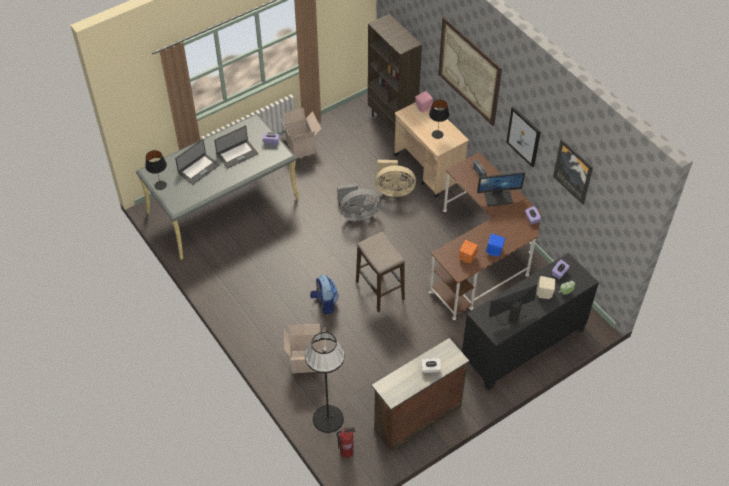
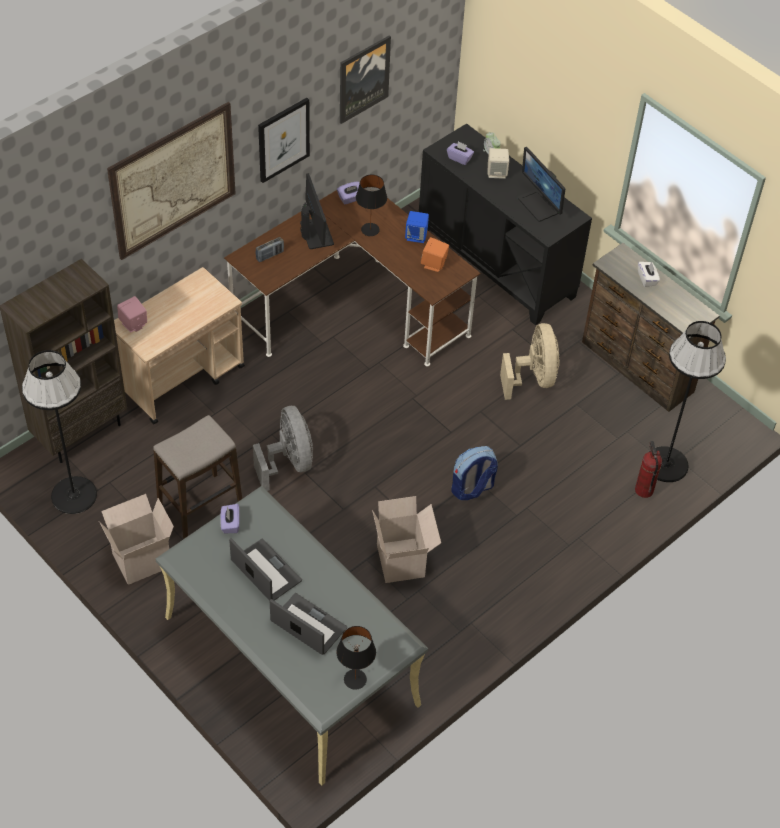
camera: 100 degrees left, 0 degrees up
(306, 362) = (582, 500): cardboard box -> cardboard box (402, 561)
(346, 451) = (709, 438): fire extinguisher -> fire extinguisher (643, 490)
(349, 121) = (73, 495): none -> black floor lamp
(380, 290) = (436, 423): stool -> stool (201, 507)
(393, 190) = (233, 420): beige fan -> beige fan (533, 378)
(437, 134) = (194, 304): black table lamp -> black table lamp (370, 230)

